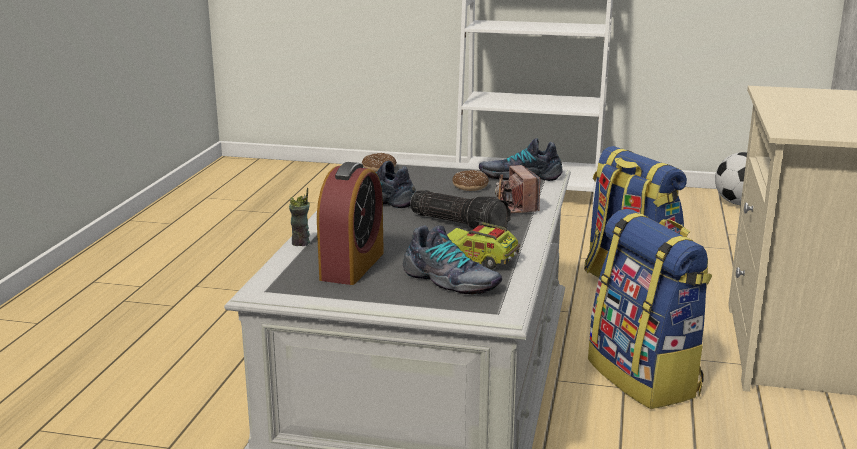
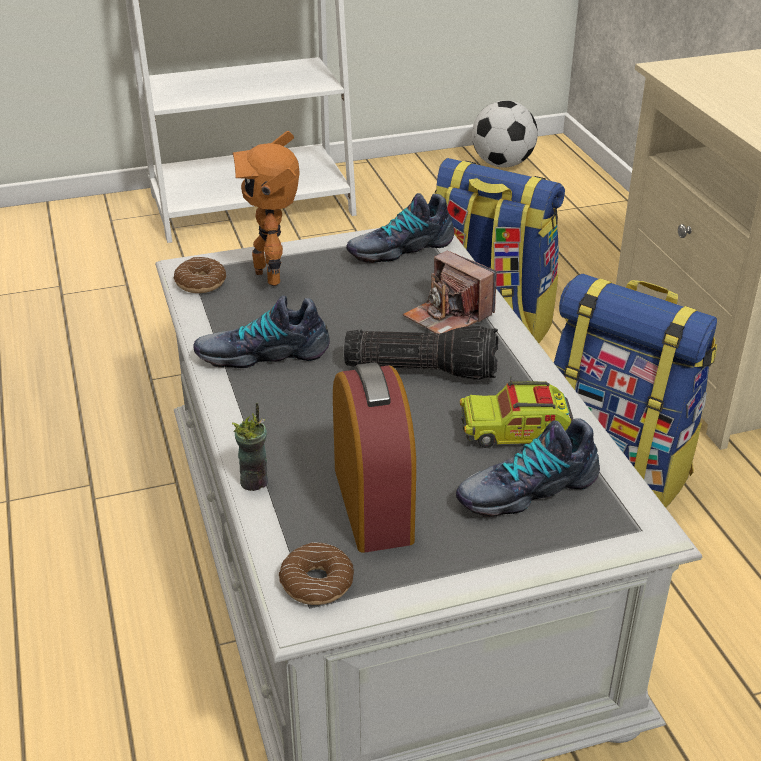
camera: 30 degrees left, 15 degrees up
(425, 173) = (272, 275): none -> toy robot
(450, 281) = (526, 489): shoe -> shoe turned 150 degrees clockwise
(470, 186) = (358, 287): donut -> donut (316, 583)

